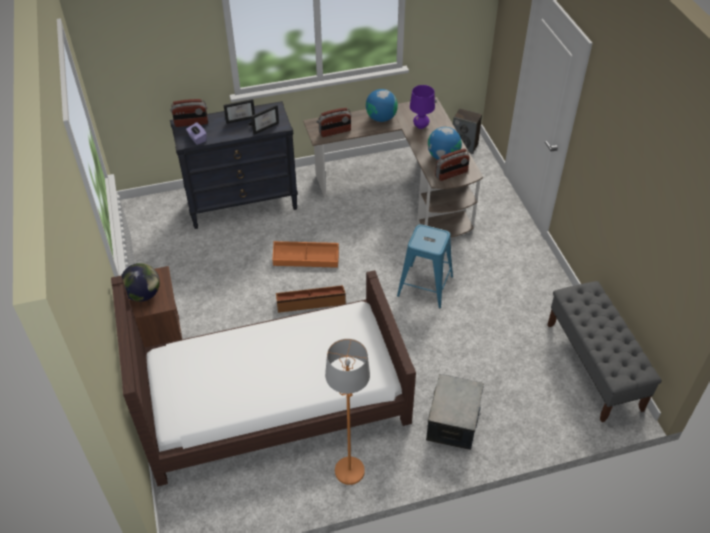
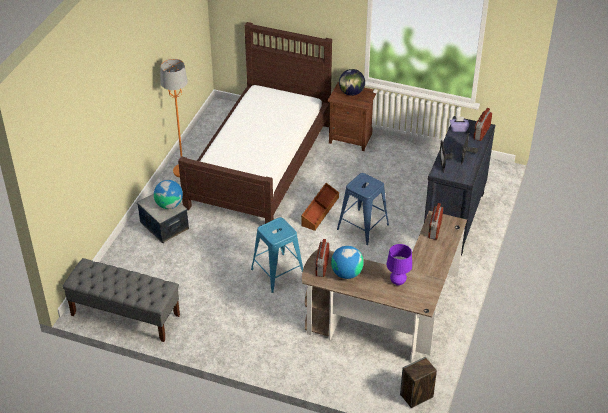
camera: 125 degrees right, 5 degrees down
(306, 259) = (362, 227): orange storage box -> blue stool
(381, 118) = (430, 264): globe -> globe (169, 205)

